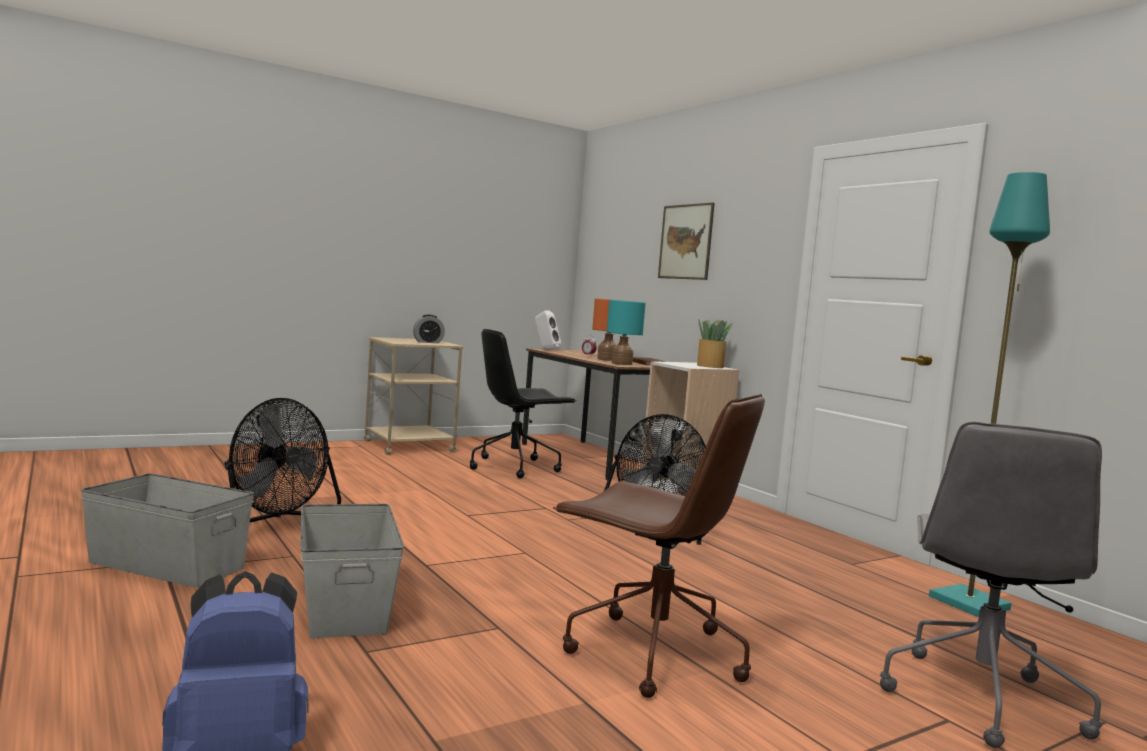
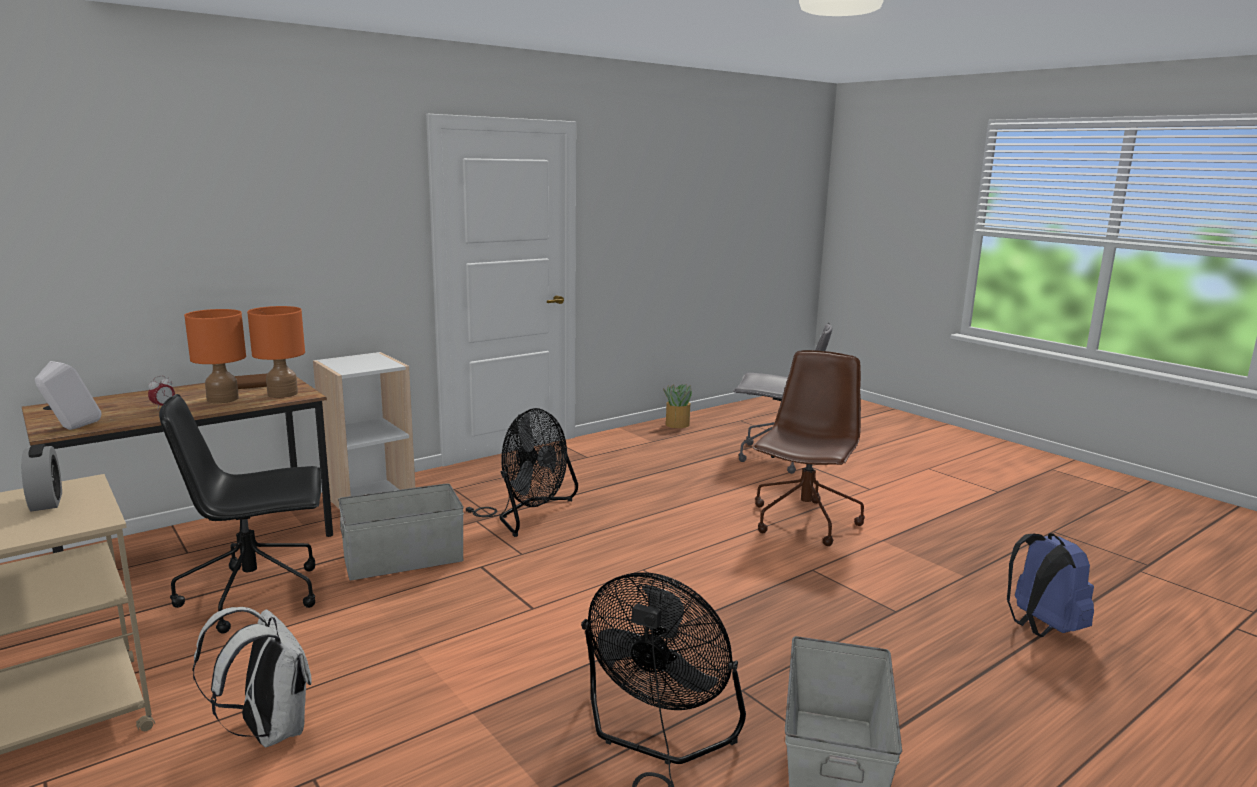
camera: 95 degrees left, 10 degrees up
(344, 605) = (831, 635): grey storage box -> grey storage box (404, 559)
(366, 467) = (268, 731): none -> white backpack
(517, 467) = (260, 595): black office chair -> black office chair turned 105 degrees clockwise
(621, 364) = (282, 394): turquoise table lamp -> orange table lamp
(685, 242) = (239, 212): picture -> none
(710, 366) = (364, 358): potted plant -> potted plant (677, 424)
(970, 603) = (643, 438): turquoise floor lamp -> none

